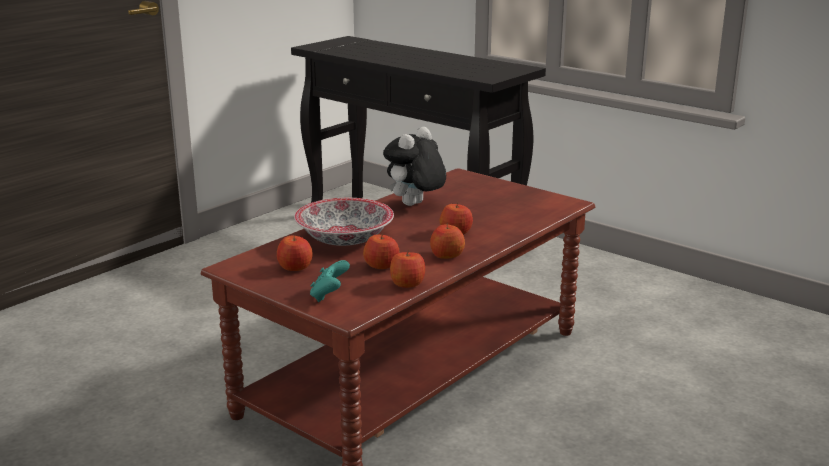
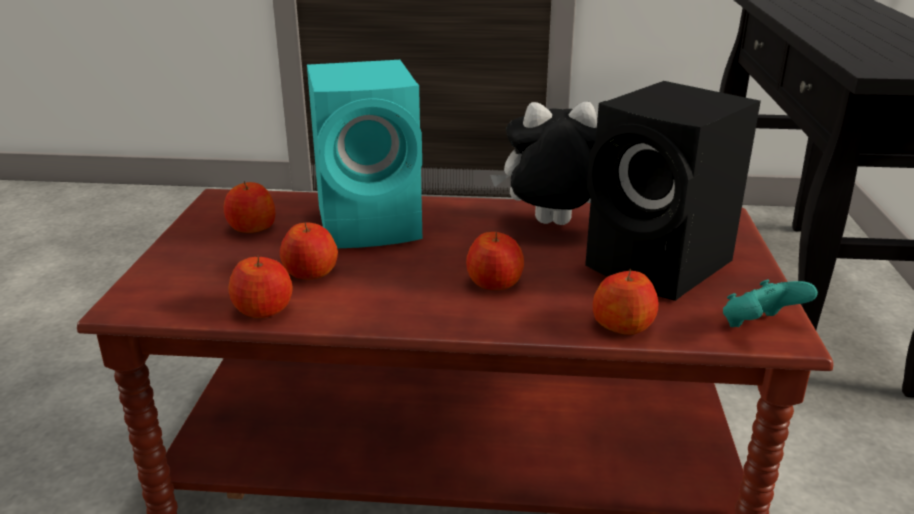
camera: 55 degrees right, 5 degrees up
(329, 296) = (179, 274): turquoise game controller -> turquoise game controller (759, 327)
(344, 239) = (373, 223): bowl -> turquoise speaker
(446, 255) = (399, 304): apple -> apple (623, 325)
(490, 200) = (662, 266): none -> black speaker

